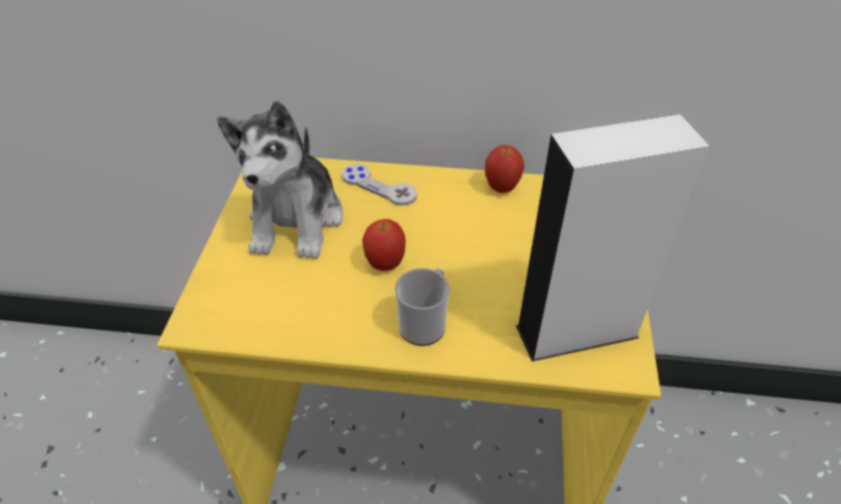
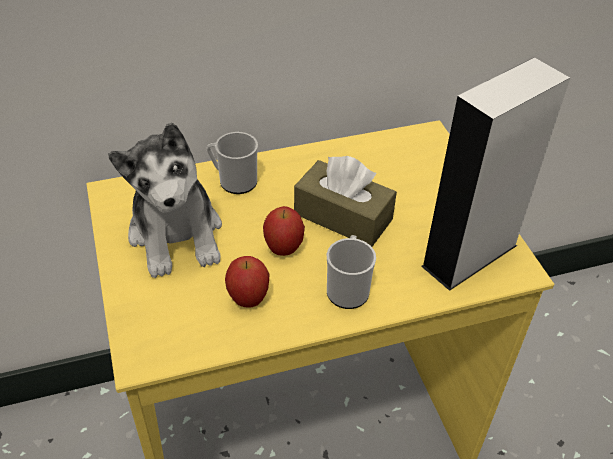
camera: 25 degrees left, 0 degrees up
(379, 186) = (234, 181): grey game controller -> mug
(463, 250) = (343, 216): none -> brown tissue box
(501, 188) = (343, 153): apple -> apple (248, 299)

